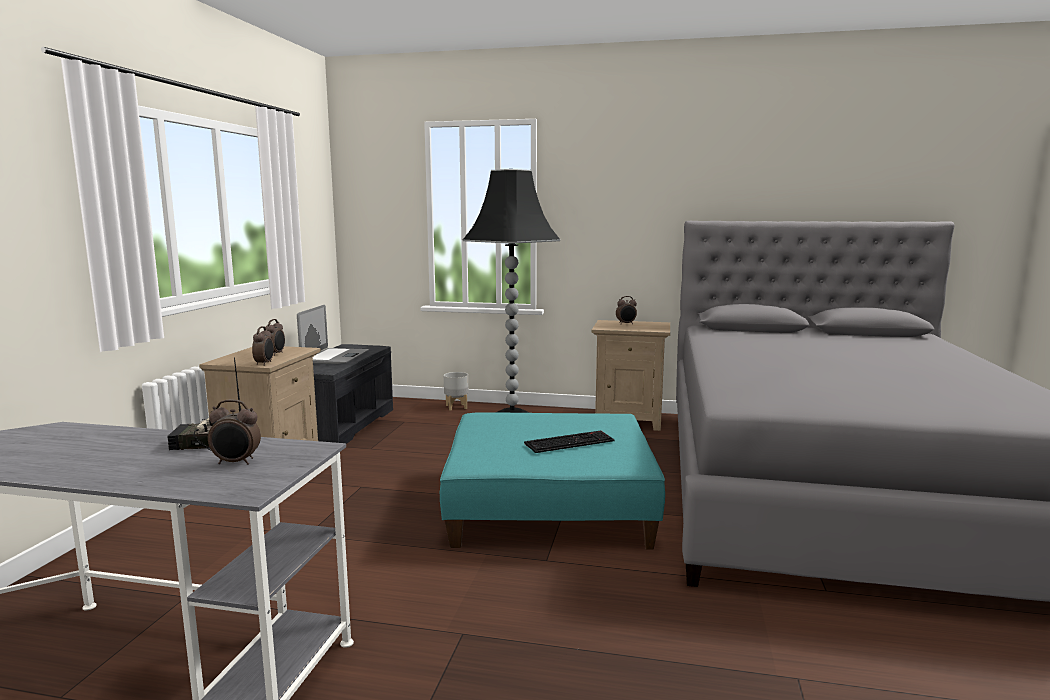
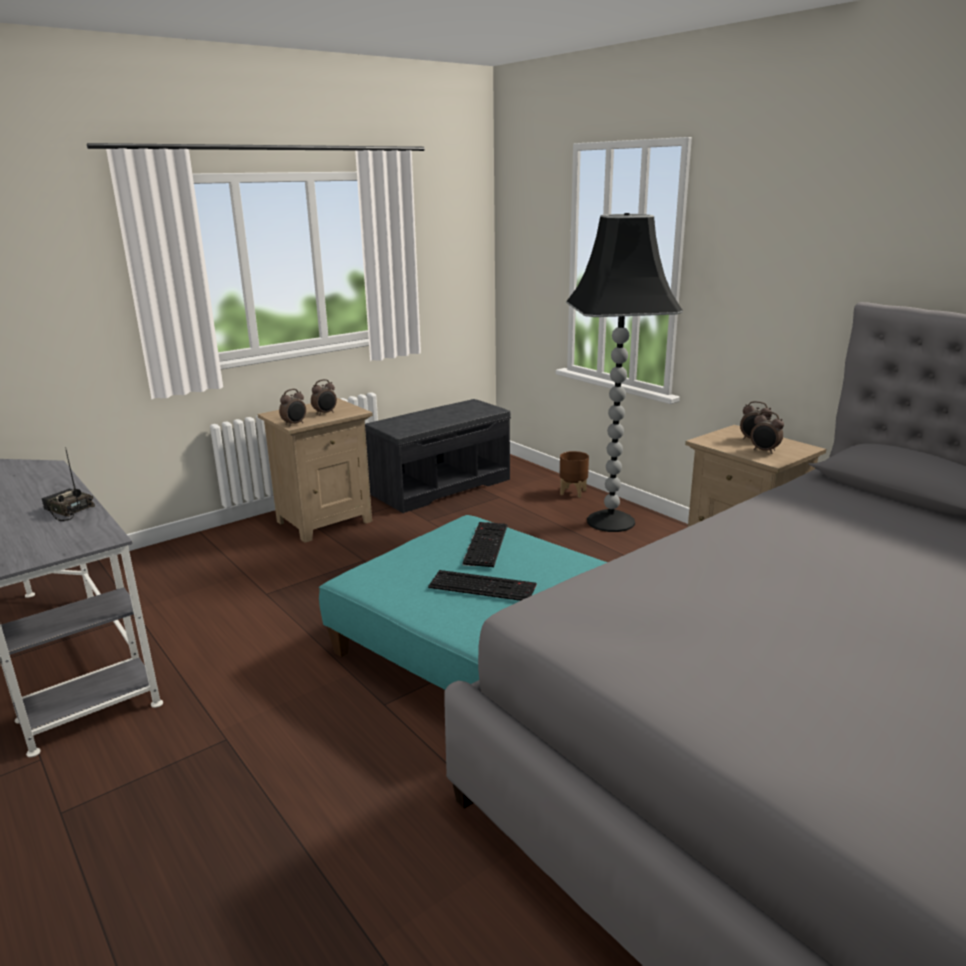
camera: 40 degrees right, 10 degrees up
(236, 462) = (46, 536): alarm clock -> alarm clock (764, 451)
(335, 357) = (434, 416): laptop -> none
(457, 407) = (573, 492): grey planter -> brown planter
(522, 422) = (484, 544): none -> keyboard

